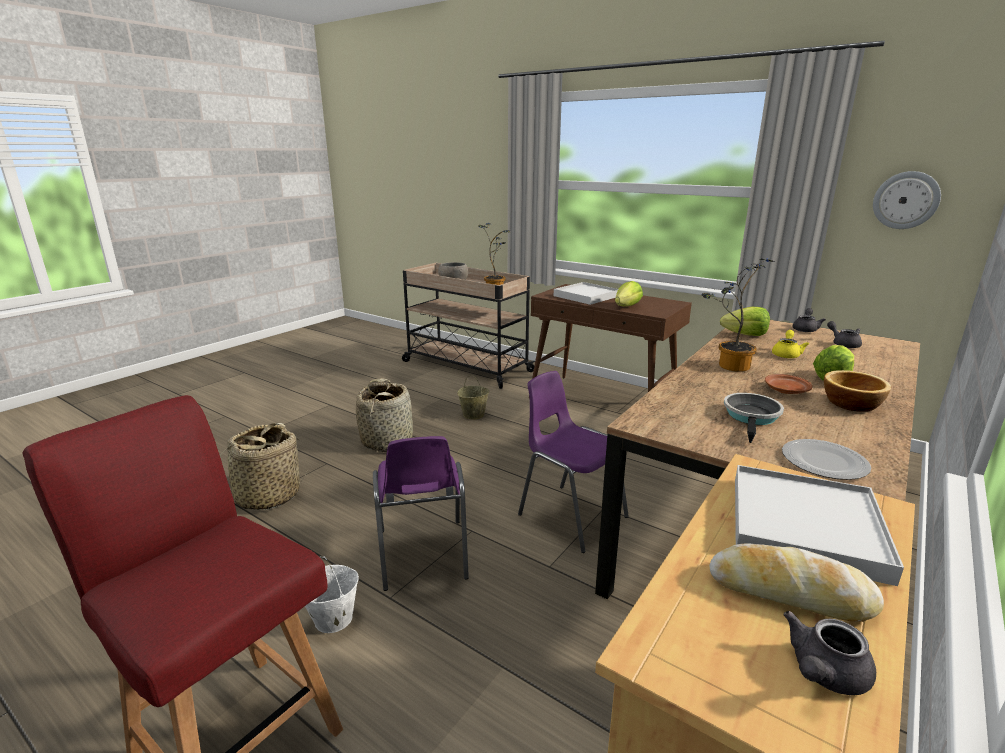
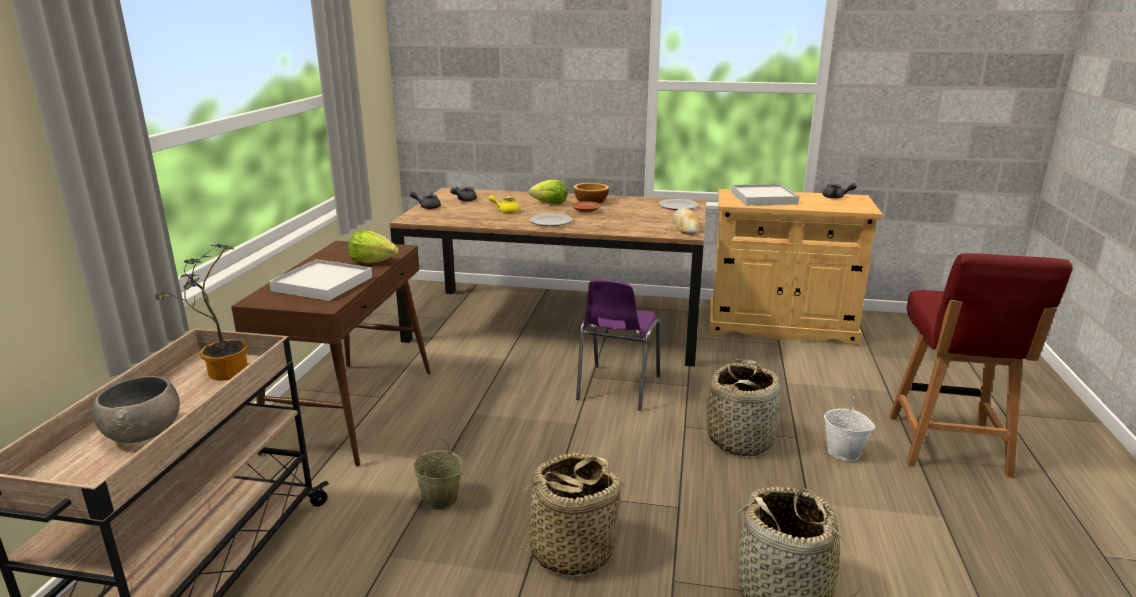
camera: 115 degrees left, 0 degrees up
(422, 556) = (740, 439): purple chair -> basket
(729, 365) = (551, 222): potted plant -> plate
(745, 335) = (462, 220): lettuce -> none
(752, 417) = (641, 216): frying pan -> none
(789, 592) = (808, 199): bread -> bread (685, 227)
(906, 200) = (368, 90): wall clock -> none

